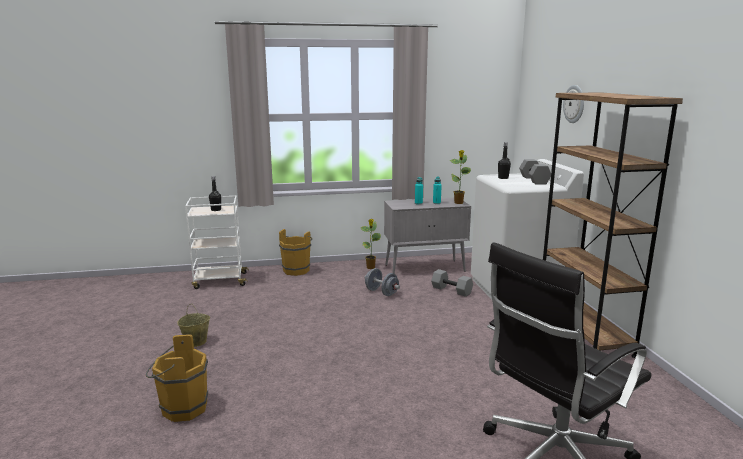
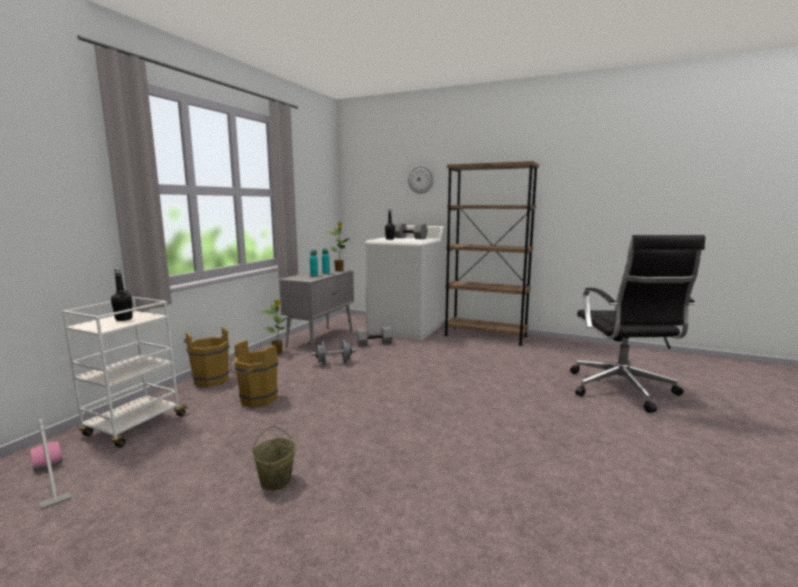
camera: 55 degrees left, 5 degrees down
(159, 289) = (51, 478): none -> vacuum cleaner
(181, 409) = (429, 530): brown bucket -> brown bucket (256, 400)

